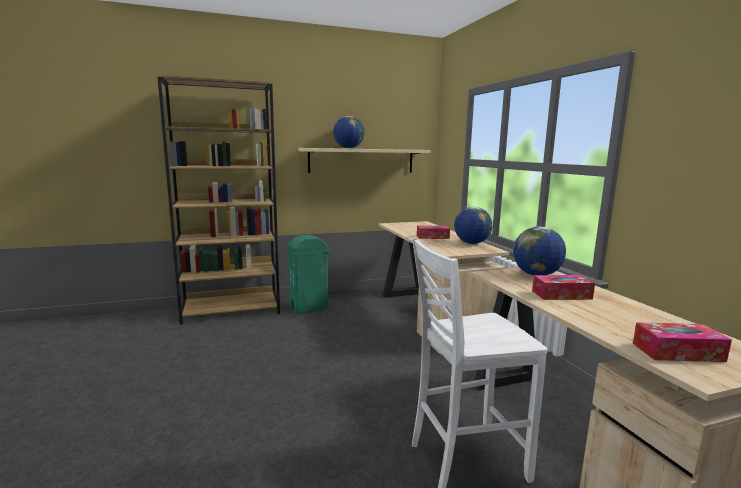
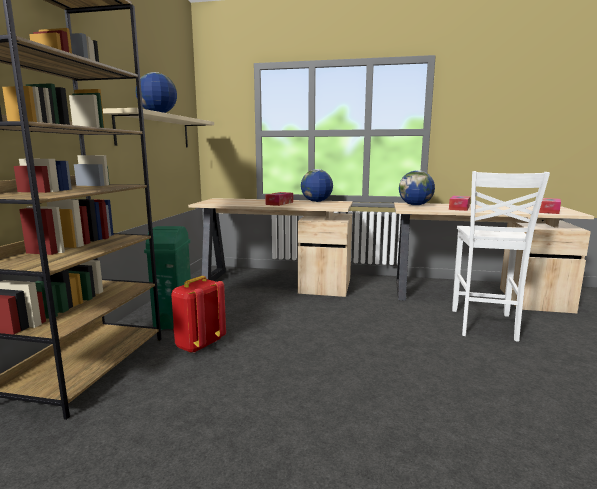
camera: 60 degrees left, 0 degrees up
(280, 326) = (198, 345): none -> red backpack

